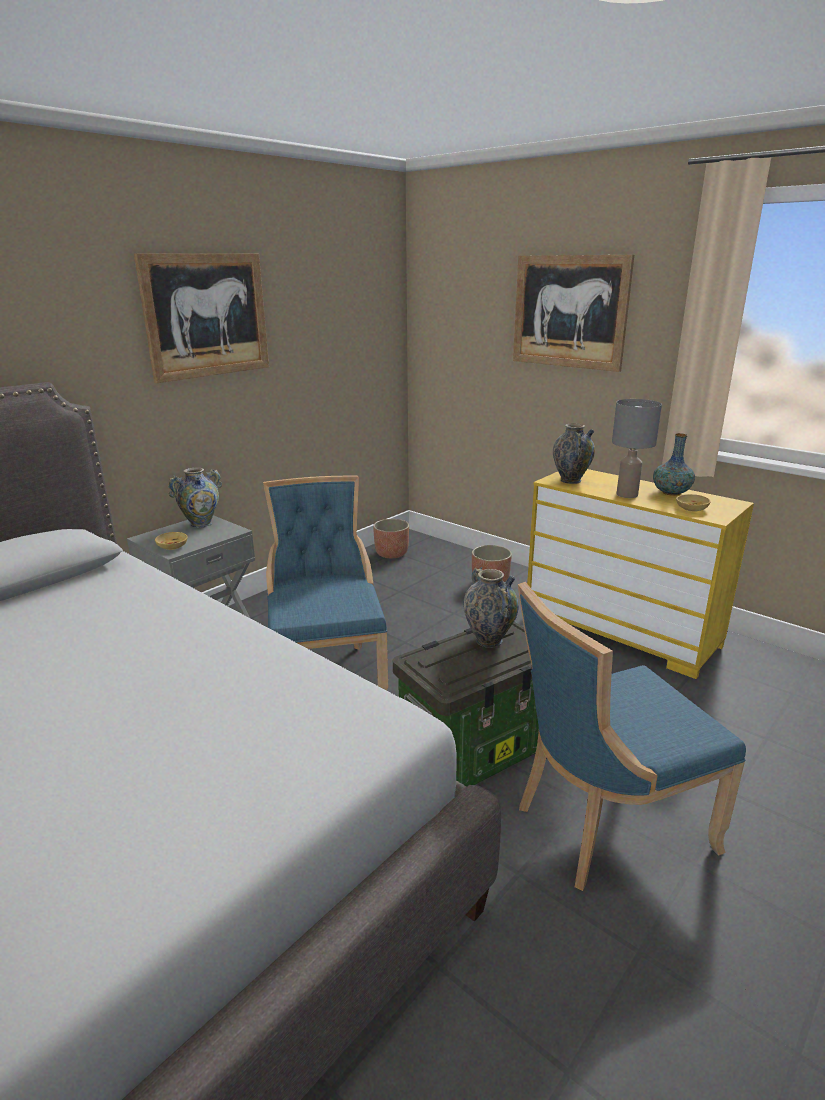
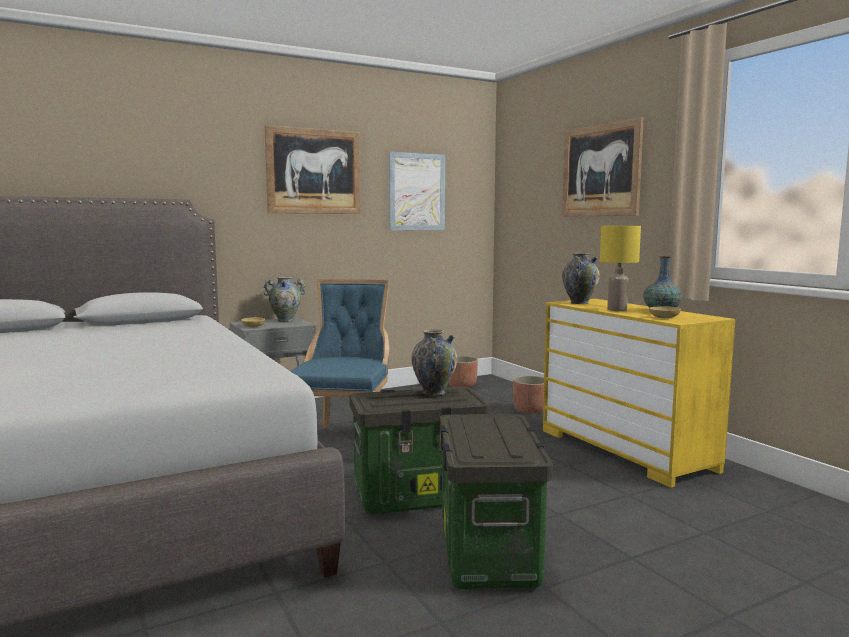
camera: 20 degrees right, 15 degrees down
(328, 328) = (417, 192): none -> picture
(605, 825) = (486, 552): blue chair -> storage box
(626, 495) = (616, 310): grey table lamp -> yellow table lamp

